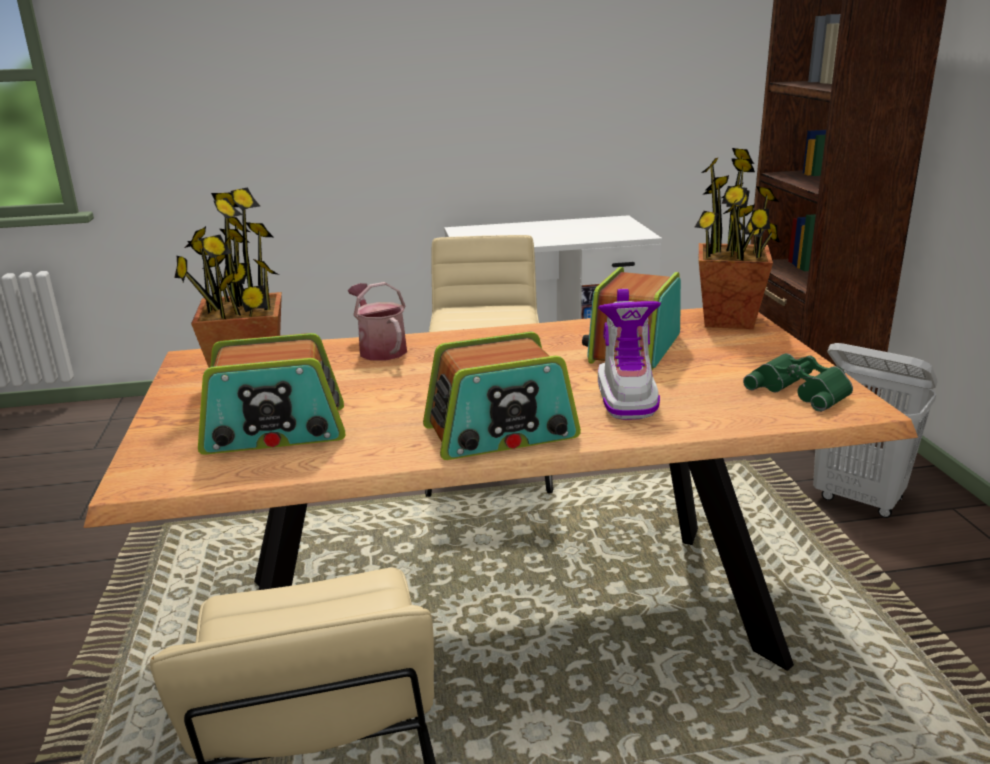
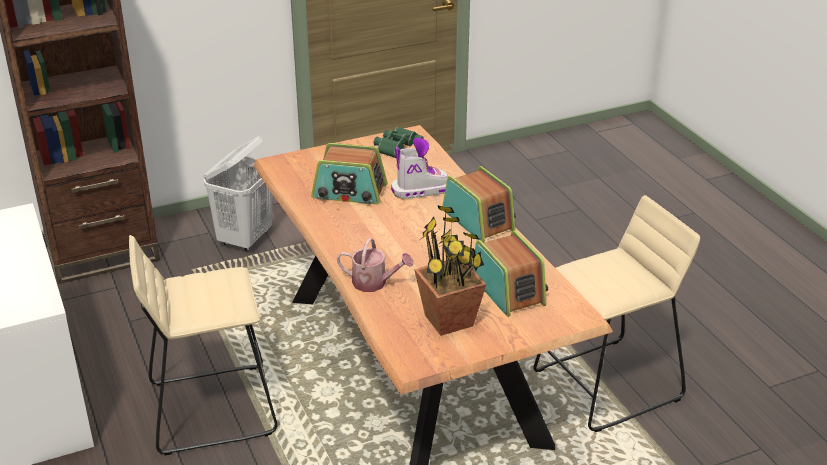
camera: 105 degrees left, 10 degrees up
(380, 349) = (374, 283): watering can -> watering can turned 120 degrees counterclockwise
(729, 320) = (292, 164): potted plant -> none

